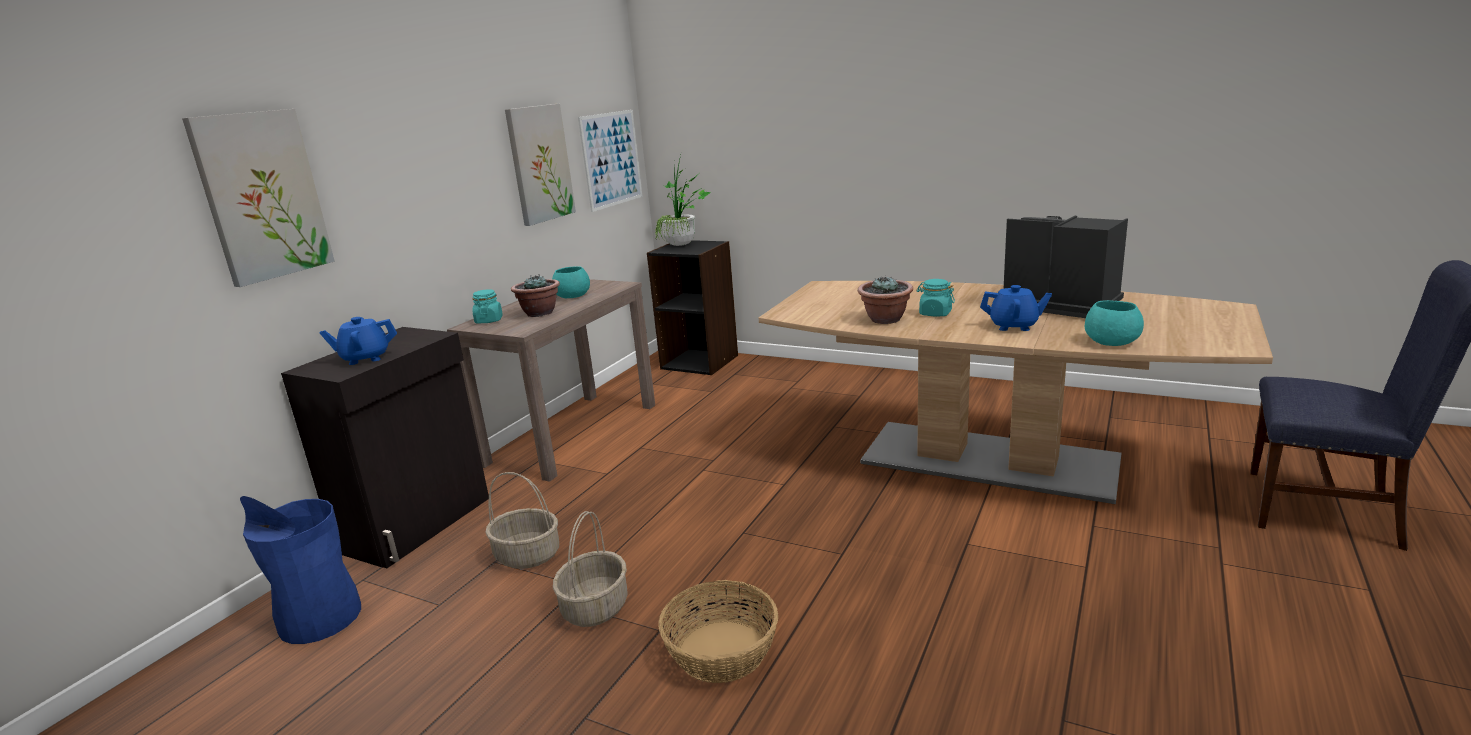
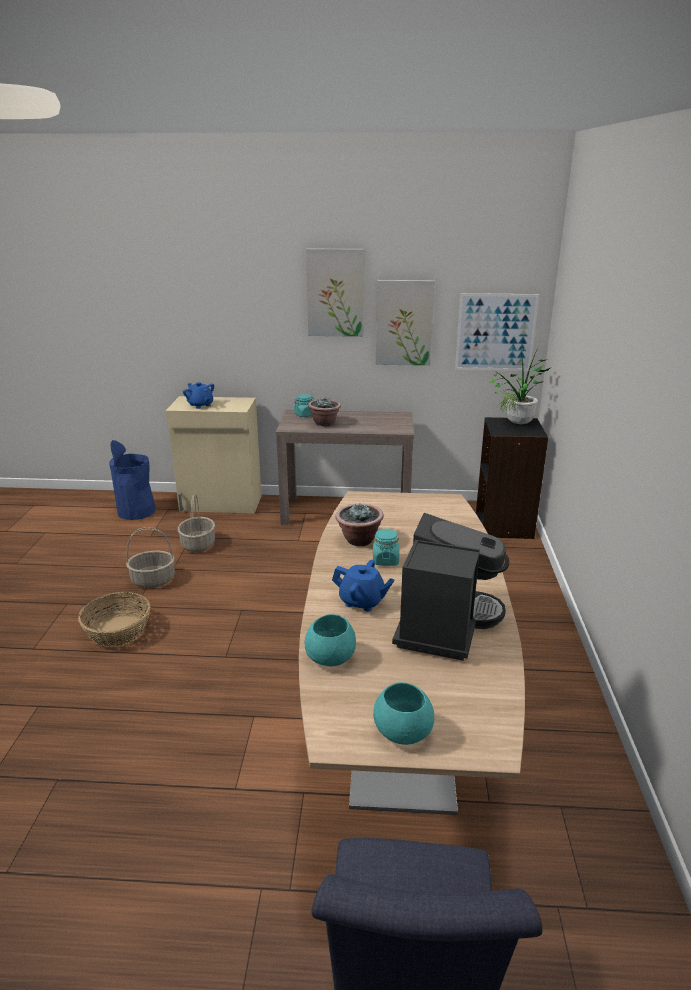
camera: 65 degrees right, 5 degrees up
(262, 196) = (188, 307): picture -> picture (335, 293)
(418, 524) = (221, 503): black cabinet -> beige cabinet
(573, 296) = (367, 423): turquoise bowl -> turquoise bowl (404, 731)
(1014, 326) = (362, 601): blue teapot -> blue teapot turned 60 degrees counterclockwise

